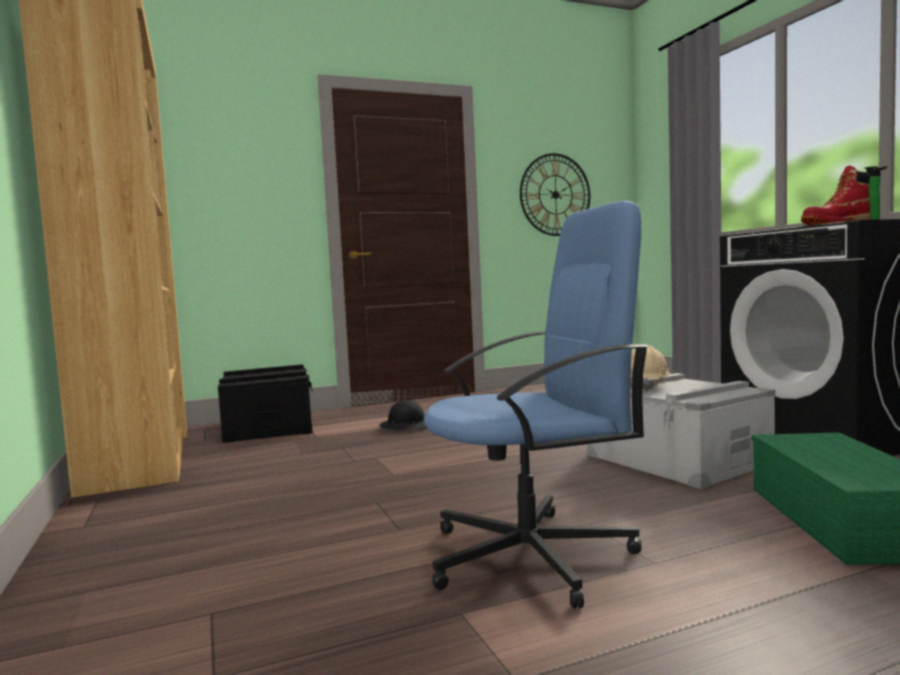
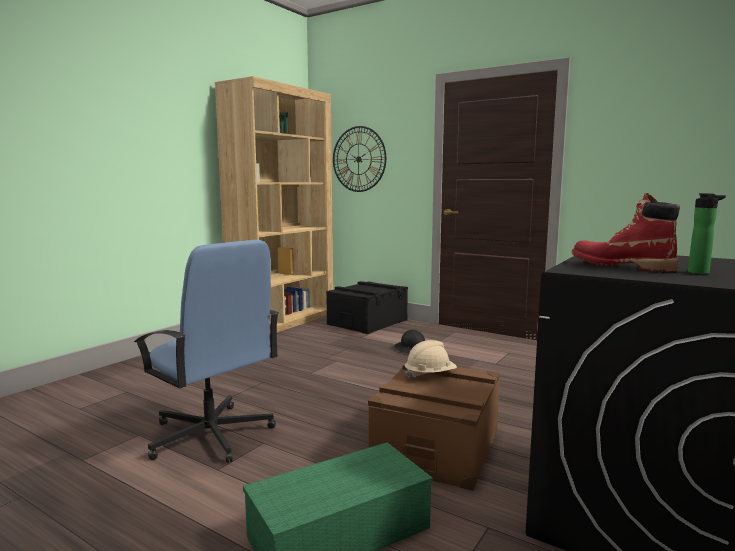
camera: 55 degrees right, 5 degrees up
(555, 195) = (661, 160): wall clock -> wall clock (358, 159)
(677, 459) = (437, 447): grey storage box -> brown storage box

